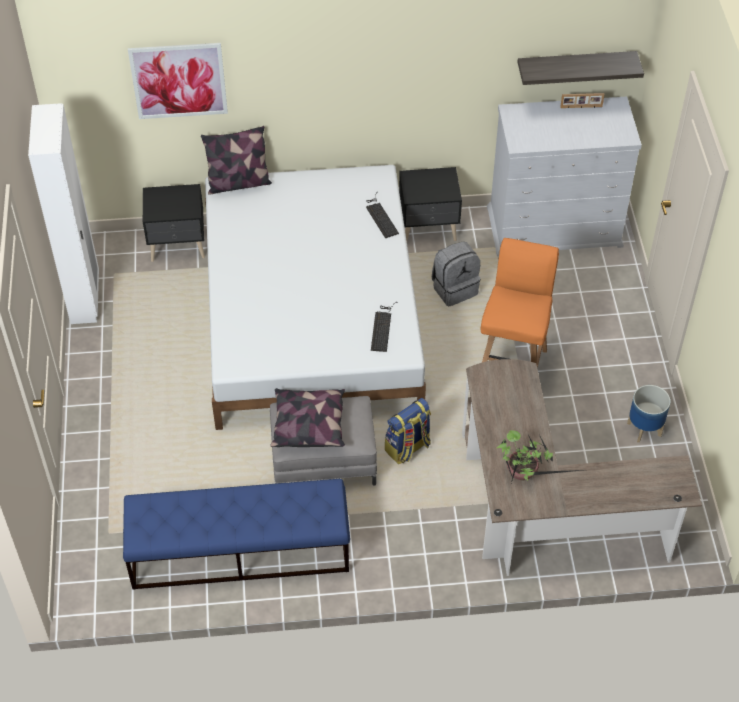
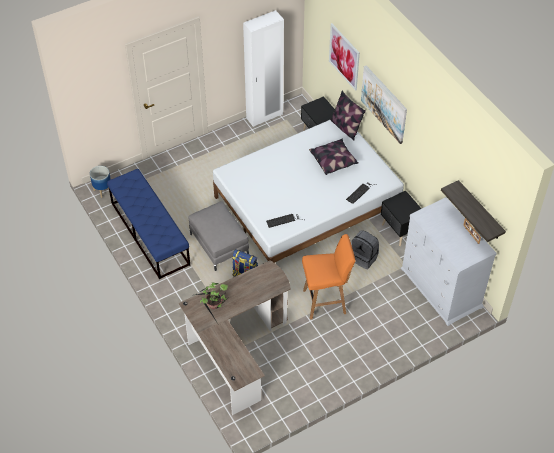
camera: 65 degrees right, 0 degrees up
(308, 79) = (384, 104): none -> picture
(308, 425) = (213, 218): pillow -> pillow (333, 161)
(643, 429) = (316, 376): planter -> planter (102, 190)

